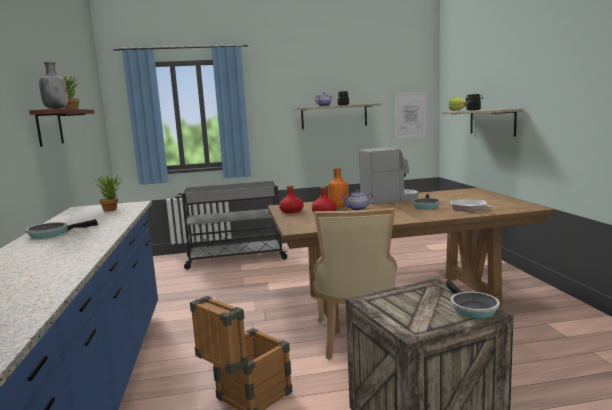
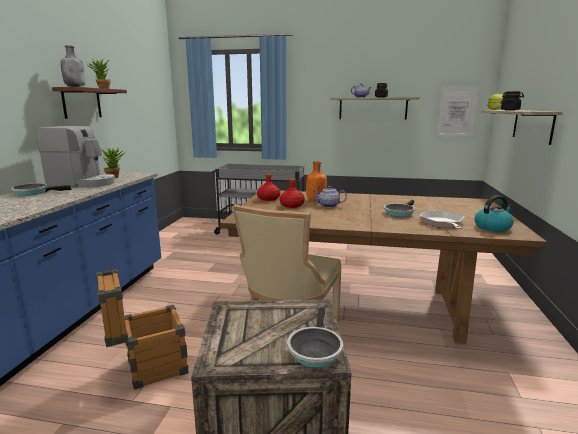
camera: 20 degrees right, 5 degrees up
(389, 199) = (376, 199): coffee machine -> coffee machine (83, 183)
(508, 206) = (492, 227): none -> kettle

